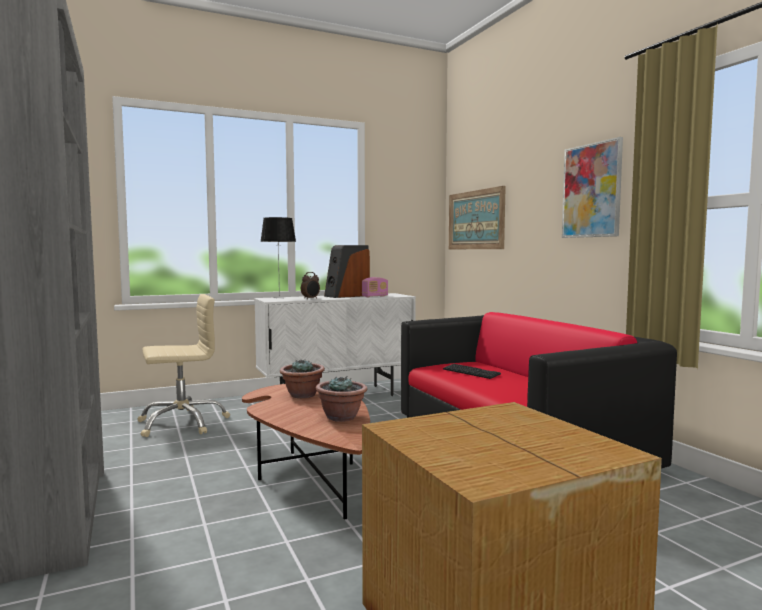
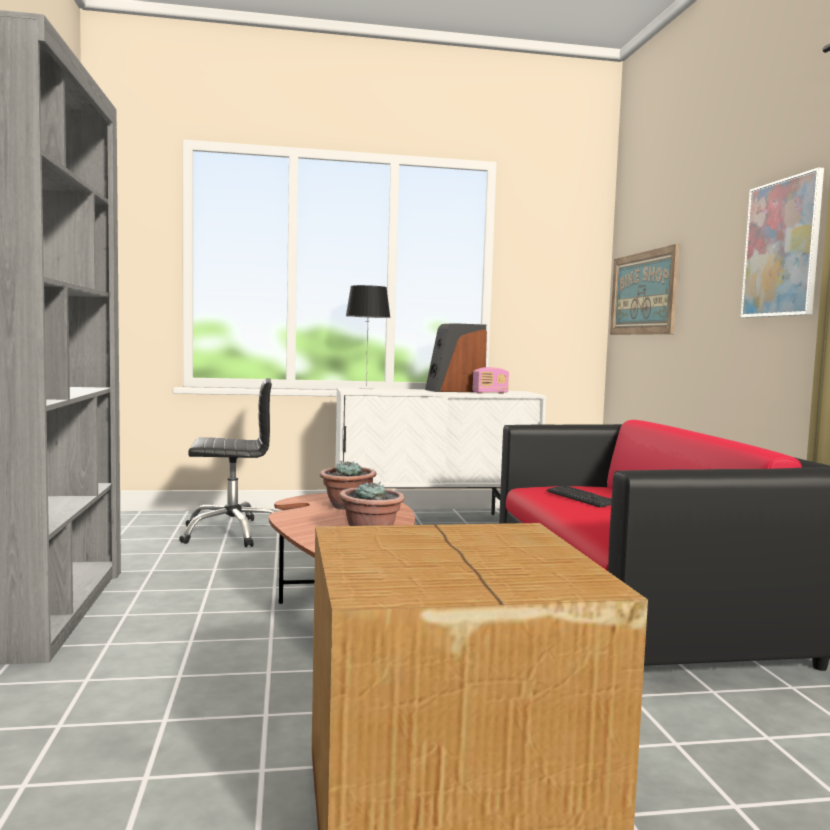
camera: 15 degrees right, 0 degrees up
(182, 423) = (233, 533): beige office chair -> black office chair
(310, 298) = (402, 391): alarm clock -> none

